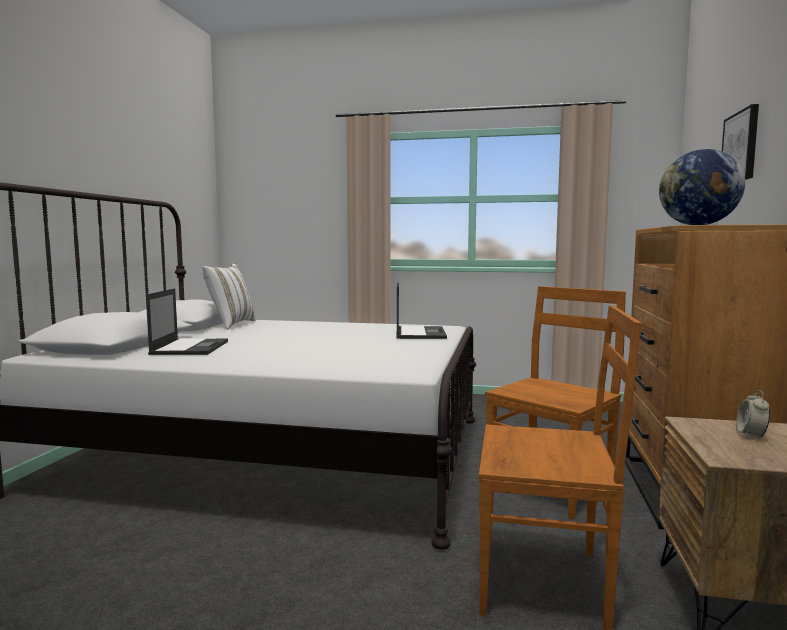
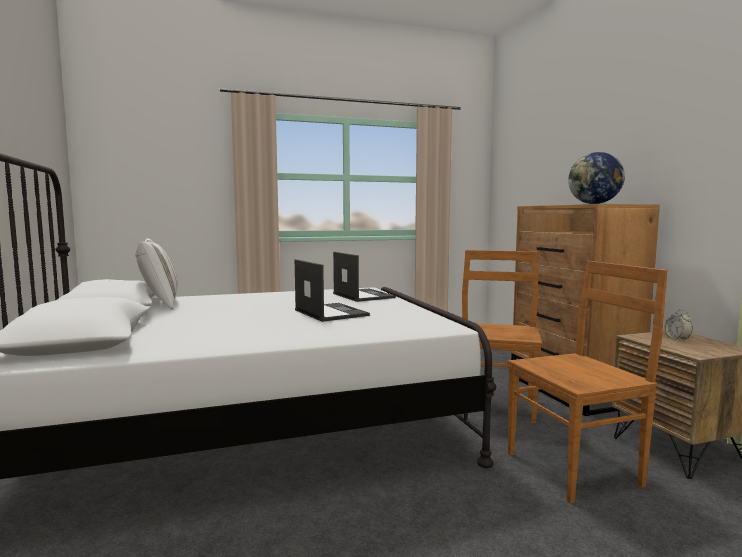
camera: 30 degrees left, 0 degrees up
(190, 347) = (186, 330): laptop -> laptop (330, 312)
(741, 147) = (568, 150): picture -> none

